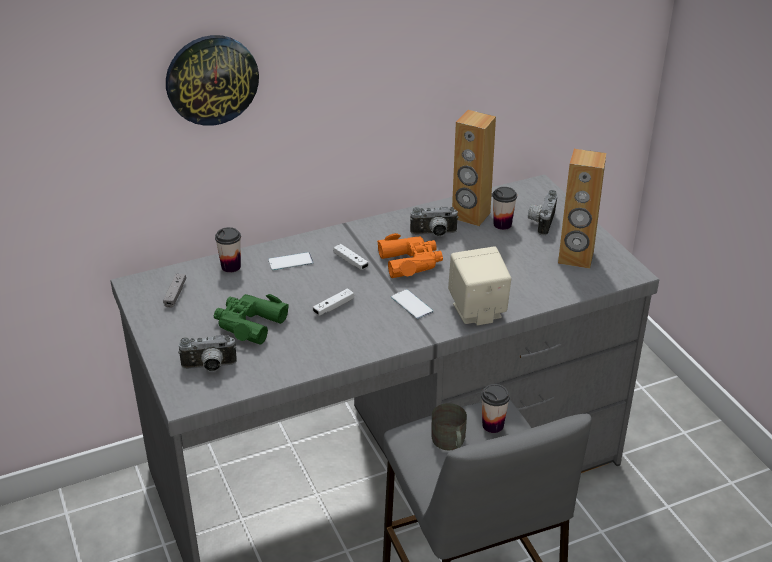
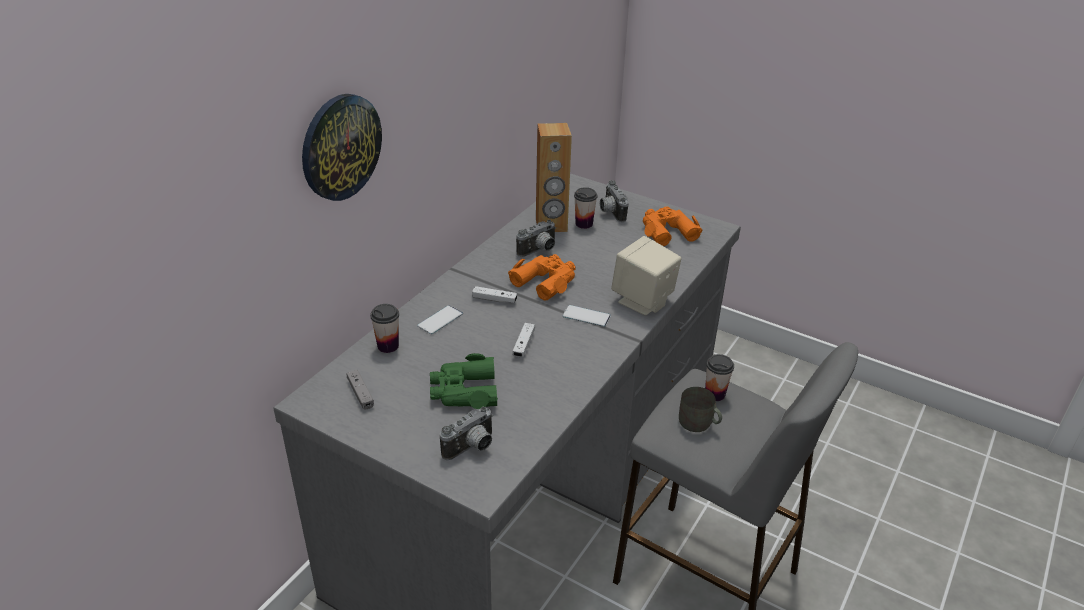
camera: 35 degrees left, 0 degrees up
(575, 258) = (667, 231): brown speaker -> orange binoculars

